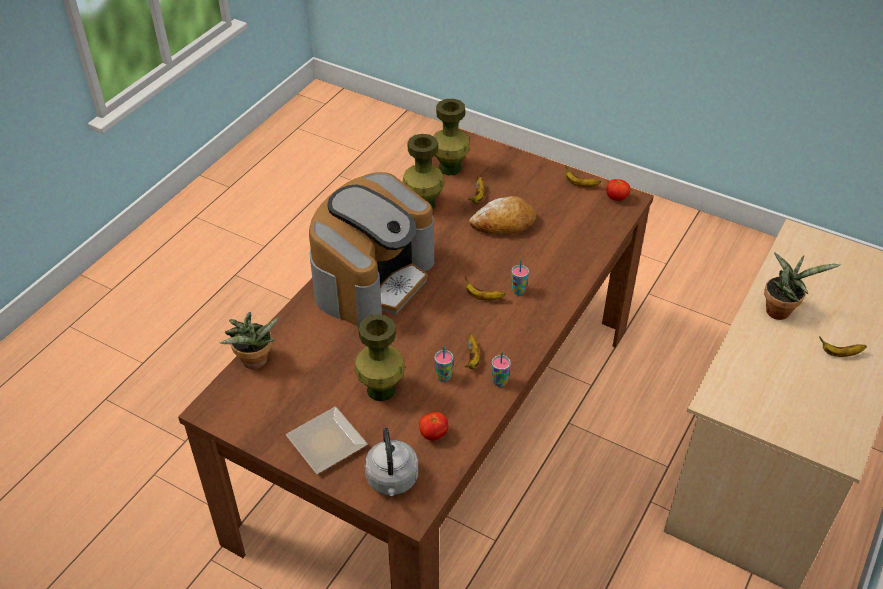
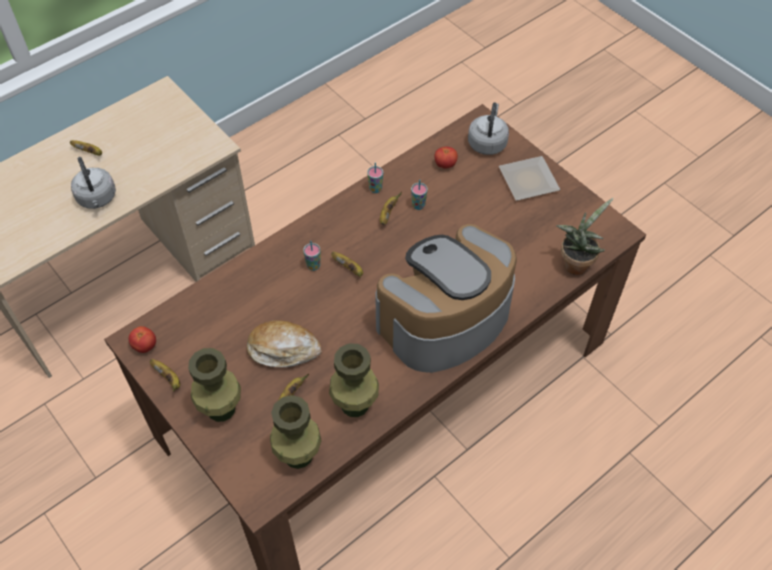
camera: 160 degrees left, 10 degrees up
(381, 390) = (473, 209): green vase -> green vase (220, 408)
(781, 310) = (97, 199): potted plant -> grey kettle

